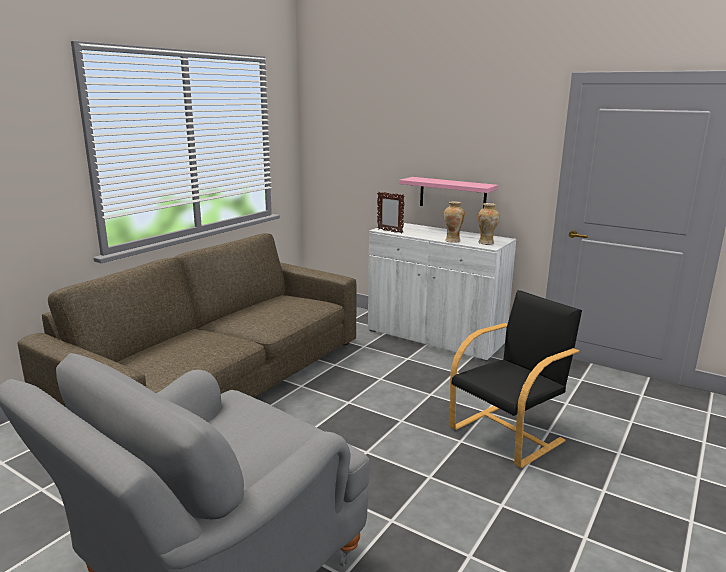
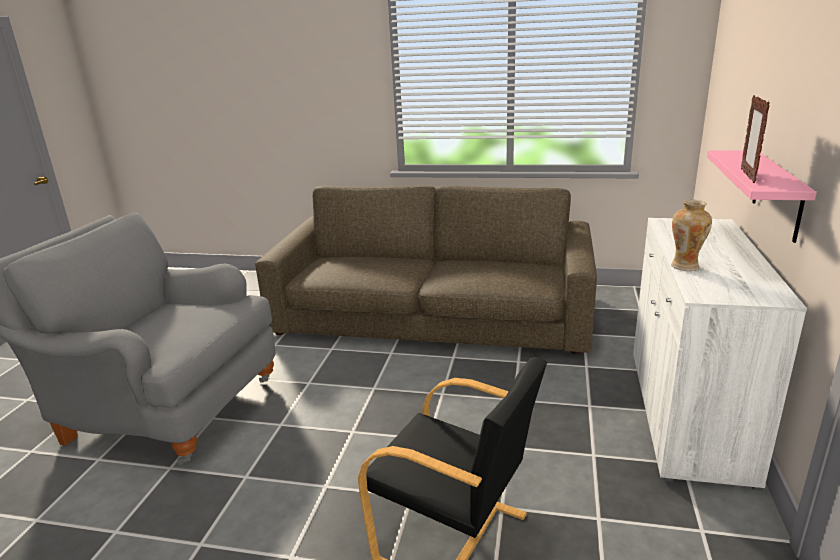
camera: 70 degrees right, 5 degrees up
(389, 231) = (665, 226): picture frame -> picture frame (747, 176)
(486, 243) = (718, 289): vase -> none

